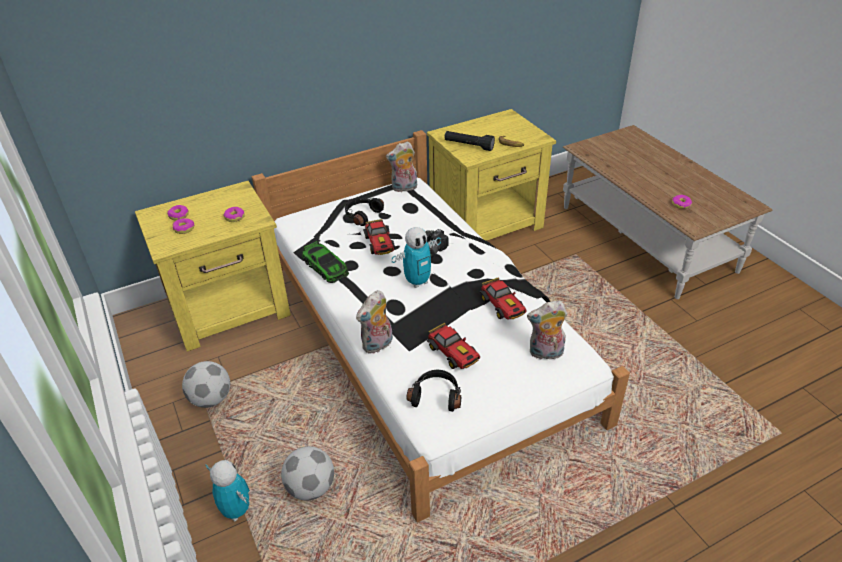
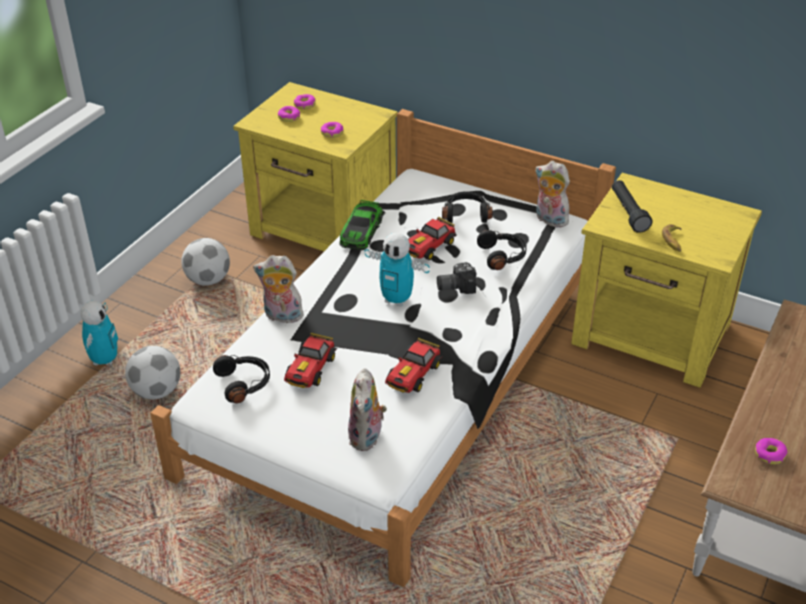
camera: 55 degrees right, 0 degrees up
(422, 219) = (503, 256): none -> black headphones
(545, 353) = (367, 437): plush toy -> plush toy turned 135 degrees counterclockwise

